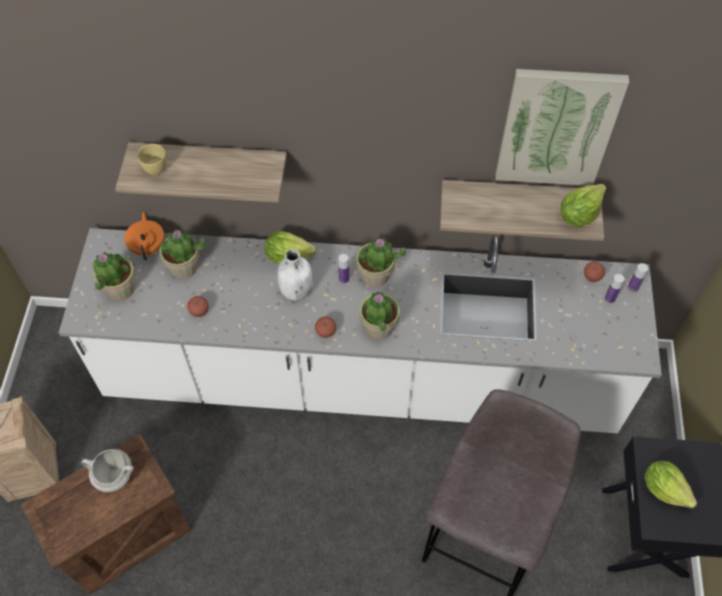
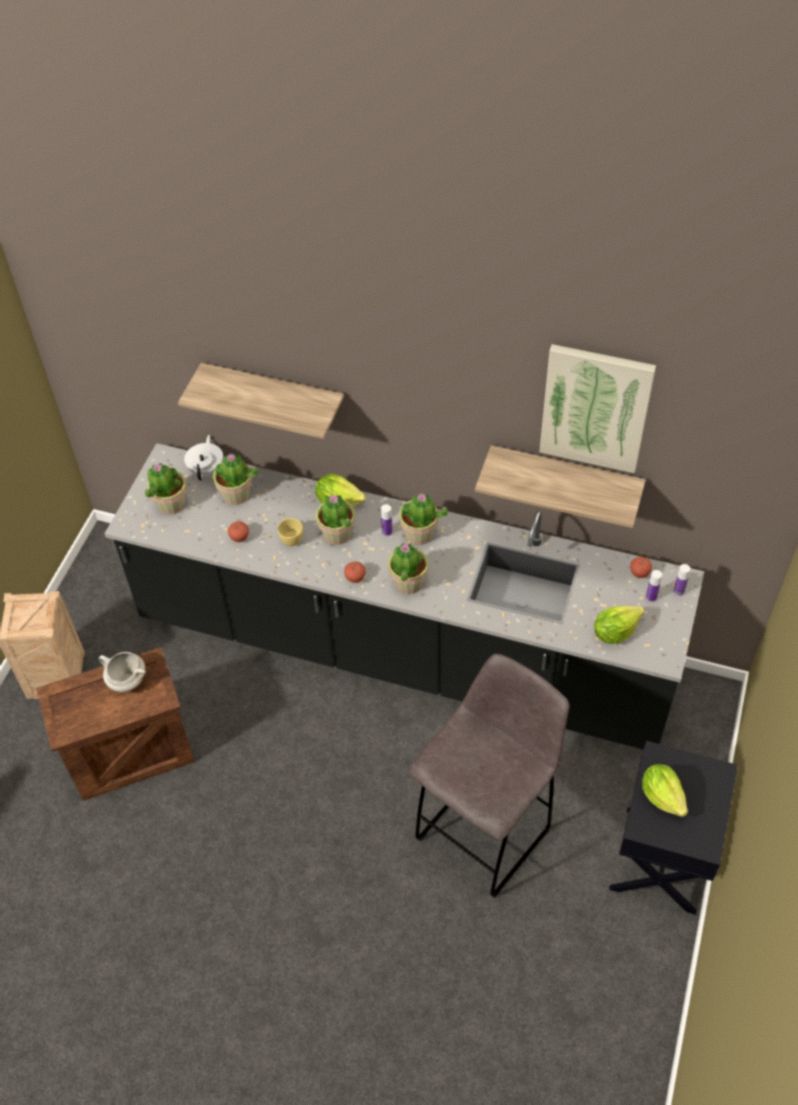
camera: 15 degrees right, 5 degrees down
(148, 247) = (207, 470): orange teapot -> white teapot
(153, 167) = (217, 388): yellow cup -> yellow cup (290, 538)
(295, 290) = (337, 534): white bottle -> potted plant
(361, 380) = (402, 651): white counter -> black counter
(579, 215) = (615, 499): lettuce -> lettuce (615, 632)

